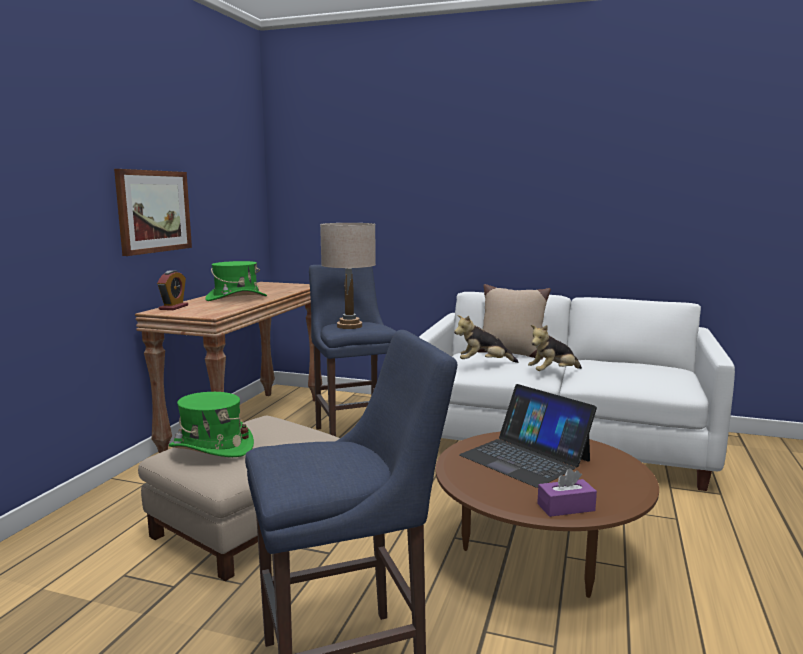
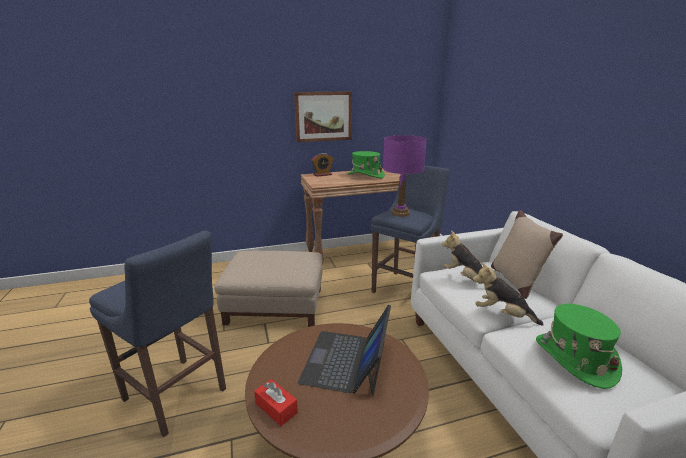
camera: 55 degrees right, 10 degrees up
(211, 447) = (254, 258): green hat -> green hat (574, 359)
(349, 326) = (400, 213): beige table lamp -> purple table lamp
(566, 507) = (276, 408): purple tissue box -> red tissue box

